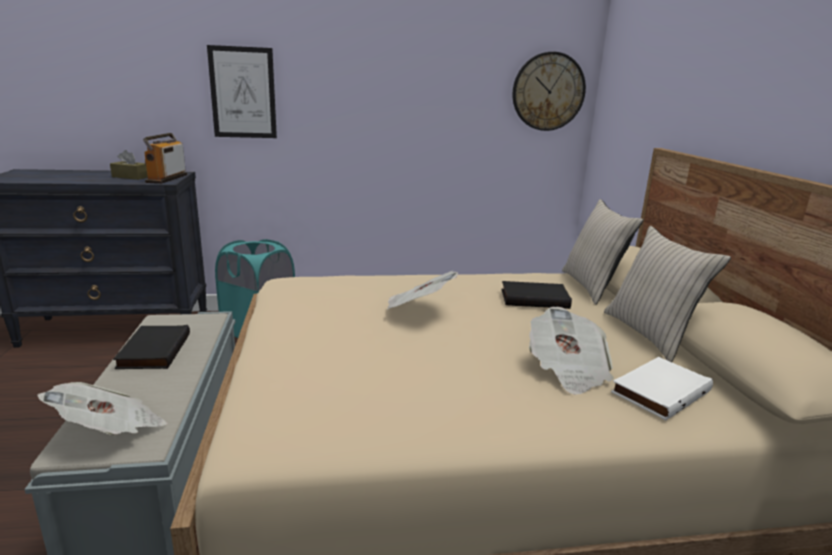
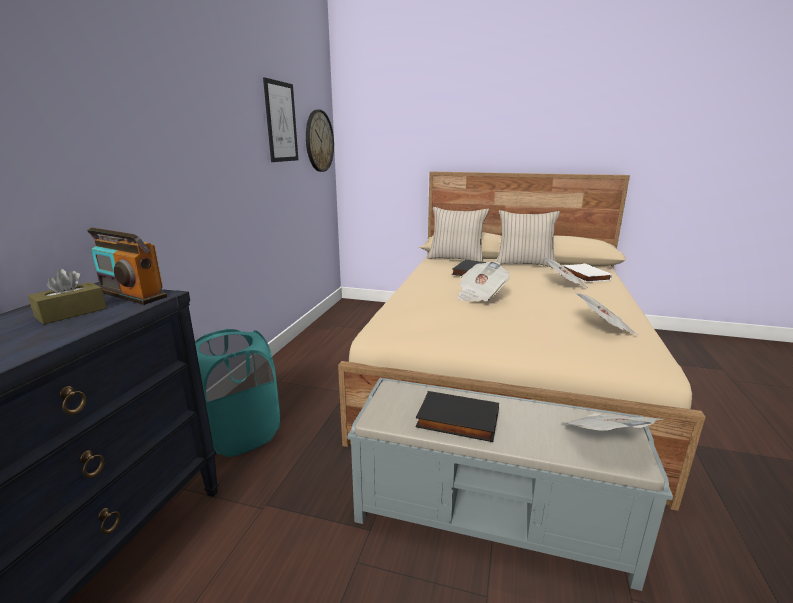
camera: 65 degrees left, 0 degrees up
(243, 93) = (129, 158): picture -> picture (281, 122)
(367, 403) = (603, 328): none -> newspaper

